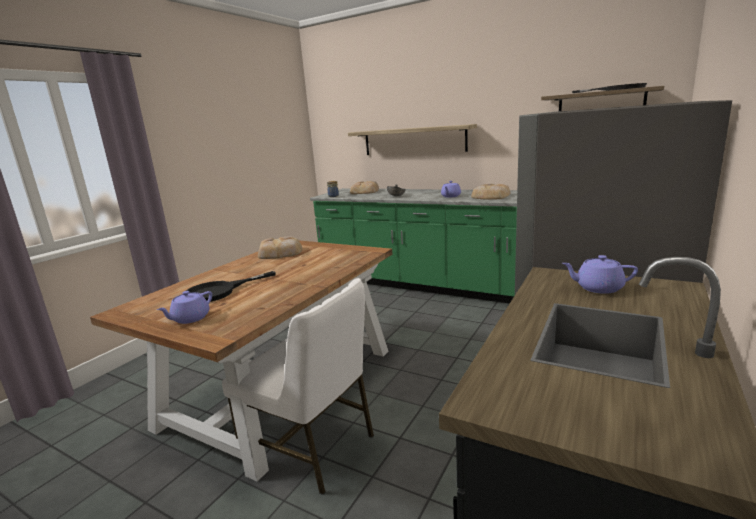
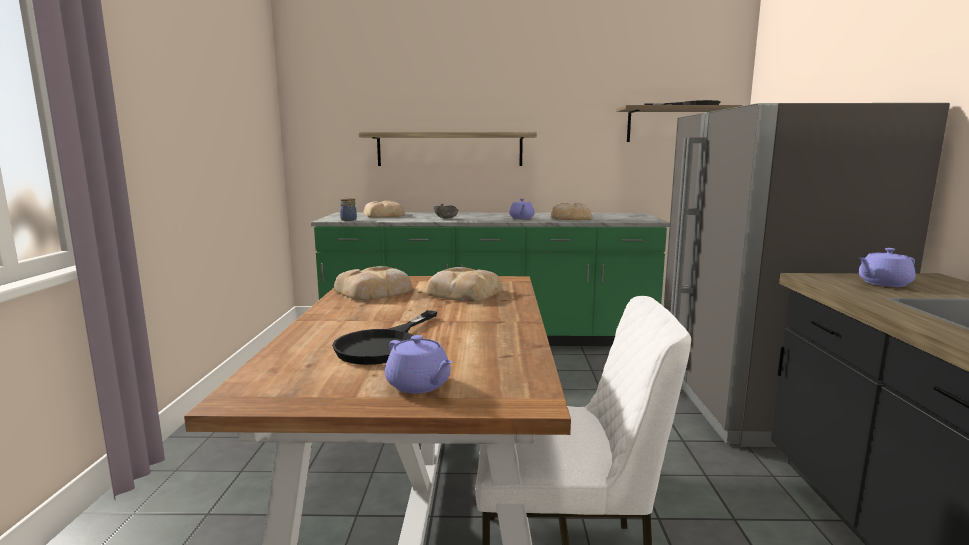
camera: 30 degrees left, 5 degrees down
(190, 319) = (419, 385): purple teapot -> purple teapot turned 45 degrees counterclockwise
(325, 258) = (463, 292): none -> bread

